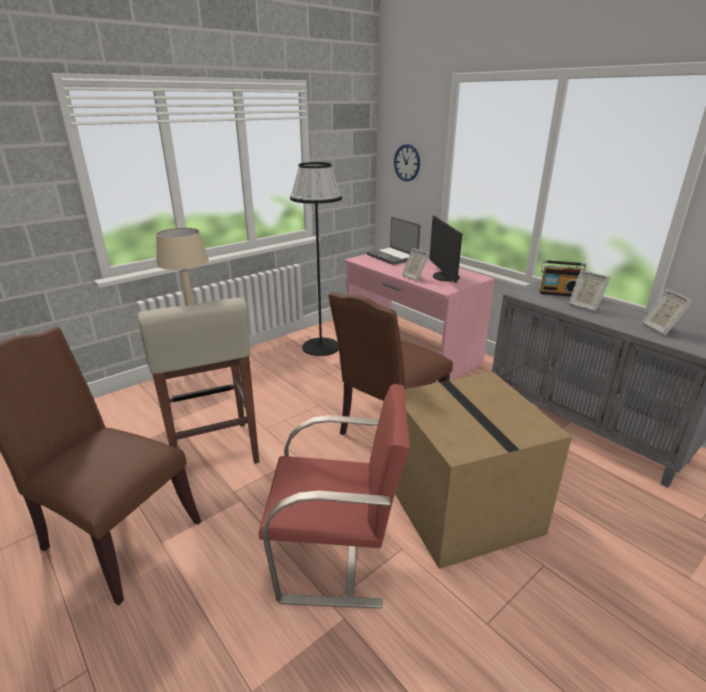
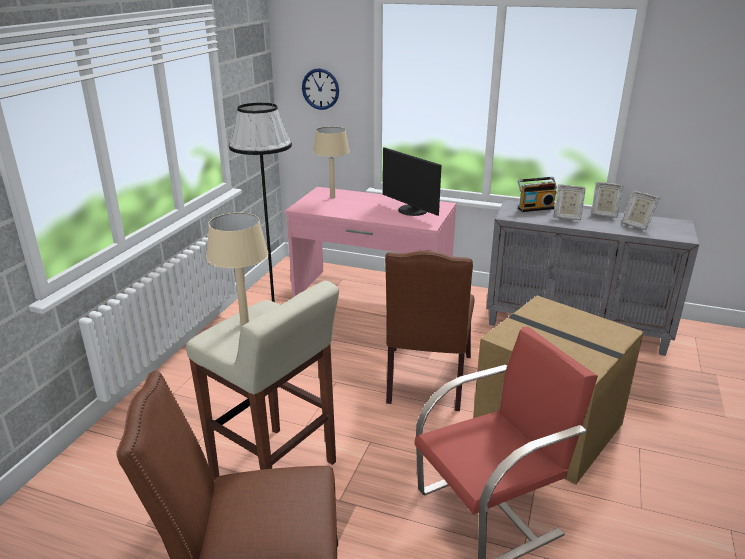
camera: 30 degrees left, 0 degrees up
(392, 257) = (333, 197): laptop -> beige table lamp
(414, 277) = (383, 217): picture frame -> picture frame (603, 214)

